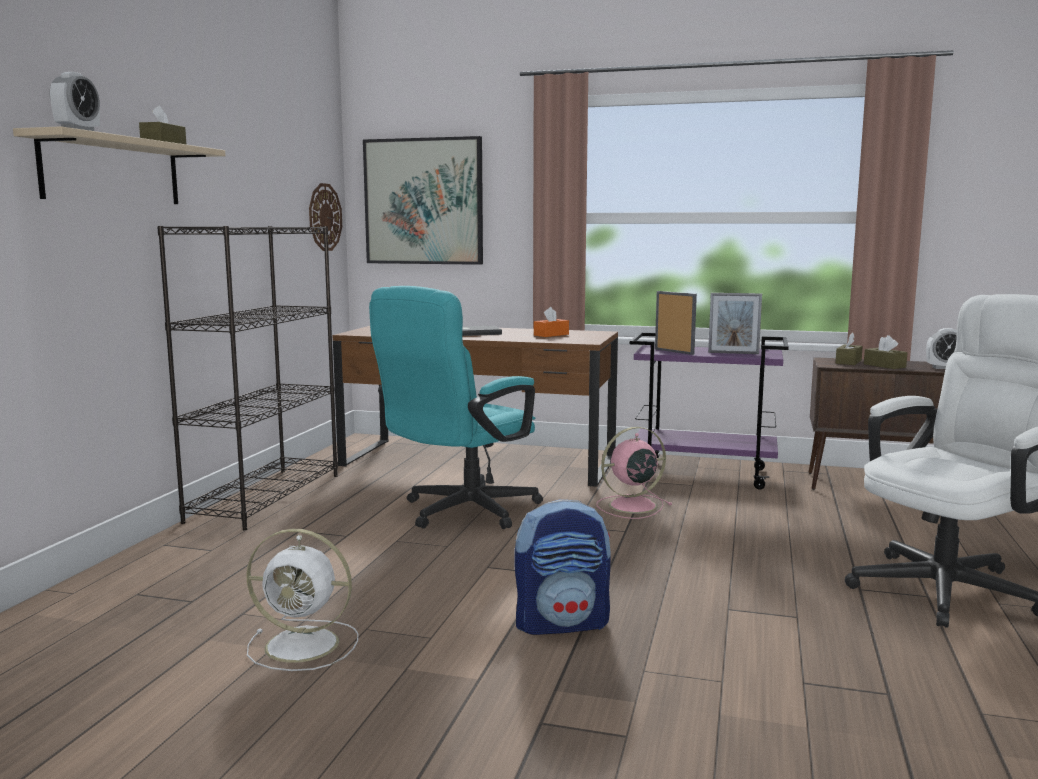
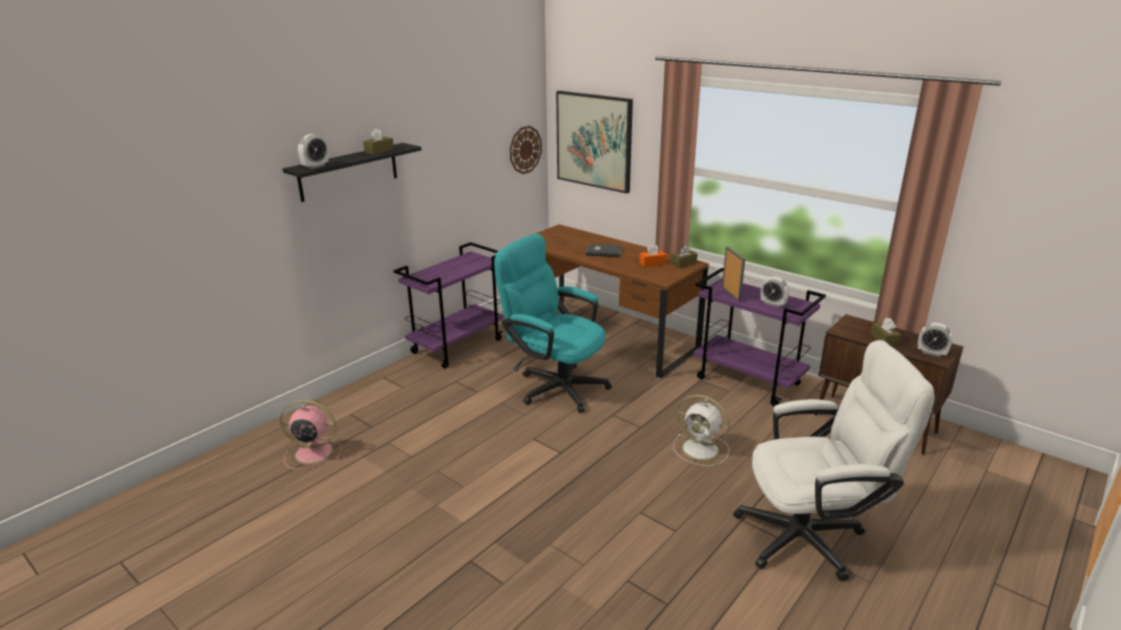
camera: 25 degrees right, 15 degrees up
(112, 171) = (349, 172): beige shelf -> black shelf
(266, 497) = (457, 346): black bookcase -> purple cart
(305, 645) = (402, 474): white fan -> white fan (702, 449)
(460, 513) = (554, 385): turquoise office chair -> turquoise office chair turned 60 degrees clockwise
(562, 623) = (537, 496): backpack -> none
(630, 506) = (665, 403): pink fan -> pink fan (312, 452)
(733, 353) = (773, 304): picture frame -> alarm clock
(848, 362) = (862, 328): brown tissue box -> brown tissue box (683, 263)

